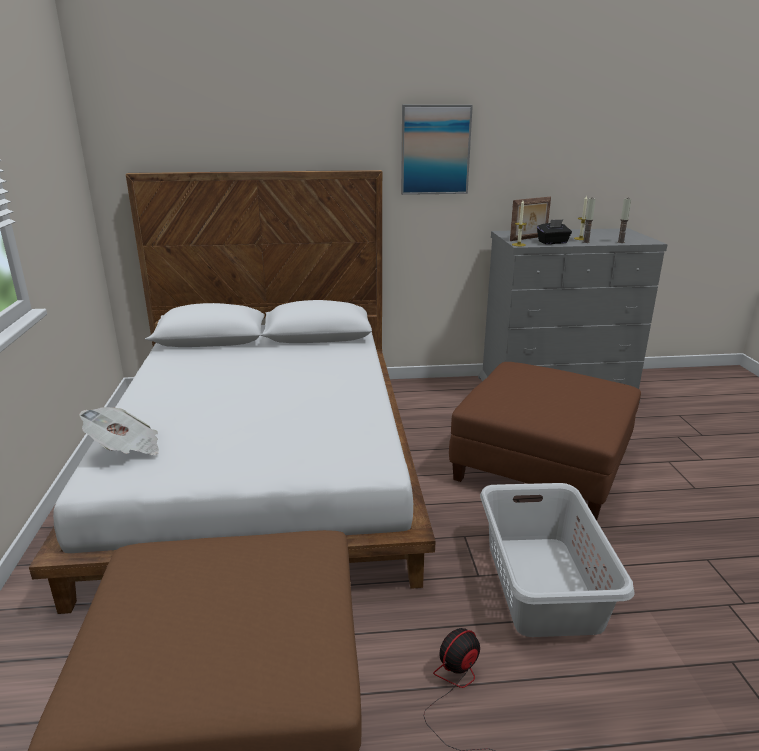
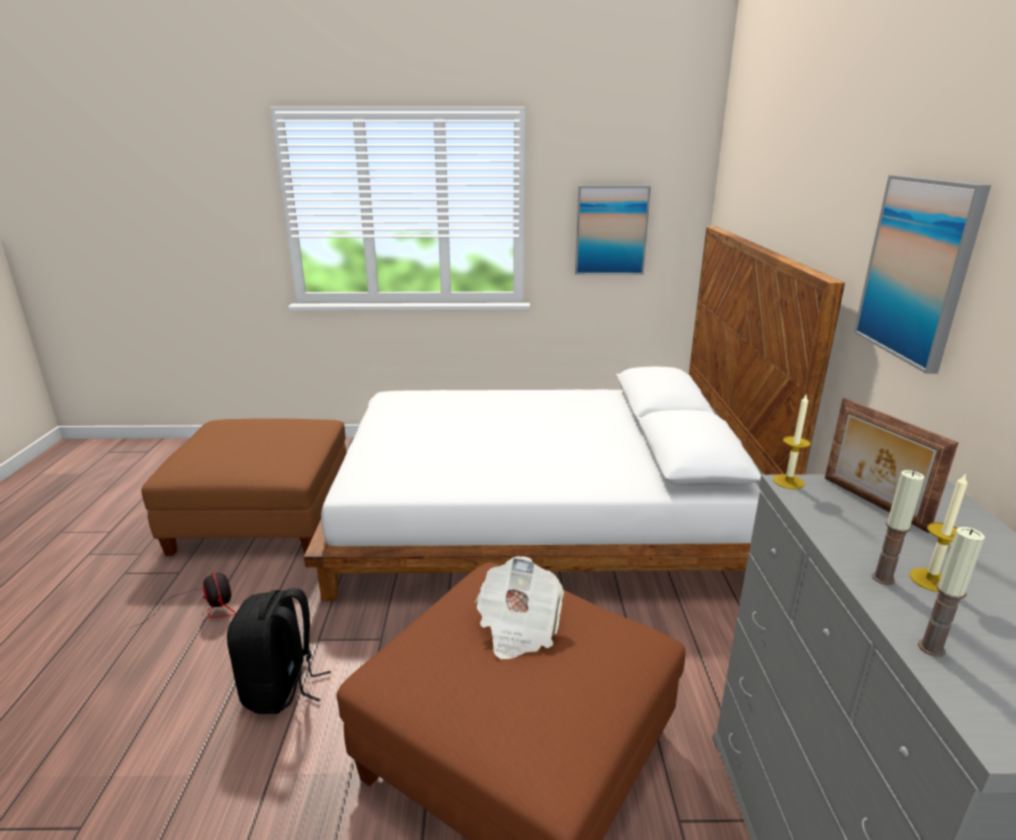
camera: 95 degrees right, 0 degrees up
(52, 196) = (611, 230): none -> picture
(125, 448) = (423, 395): newspaper -> newspaper (518, 627)
(543, 583) = (281, 688): grey laundry basket -> black backpack
(553, 242) = (842, 526): black tissue box -> none

